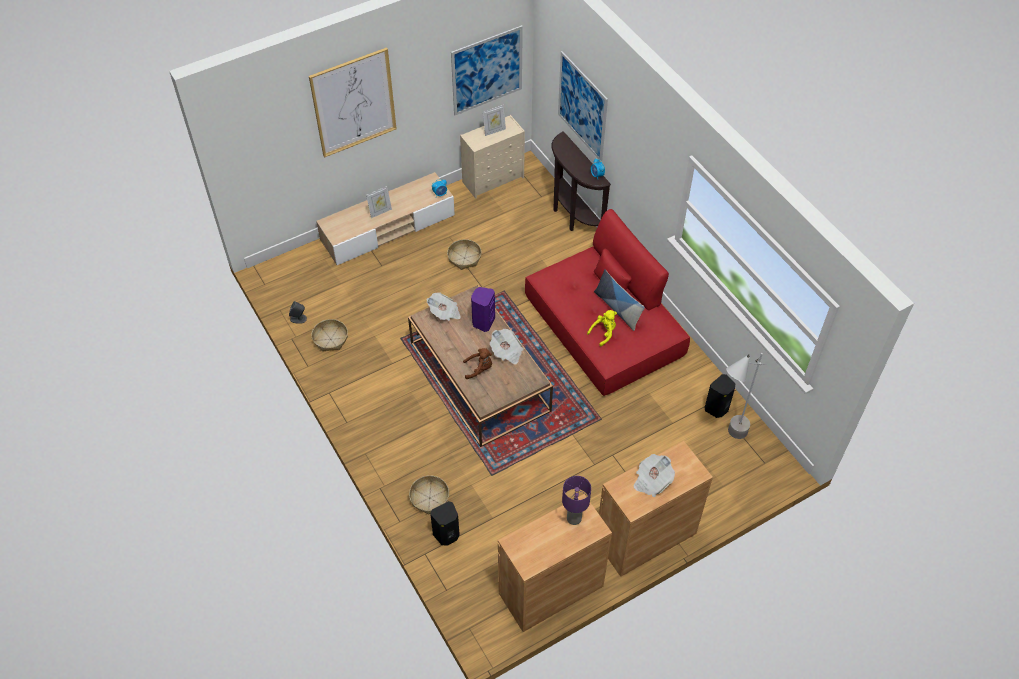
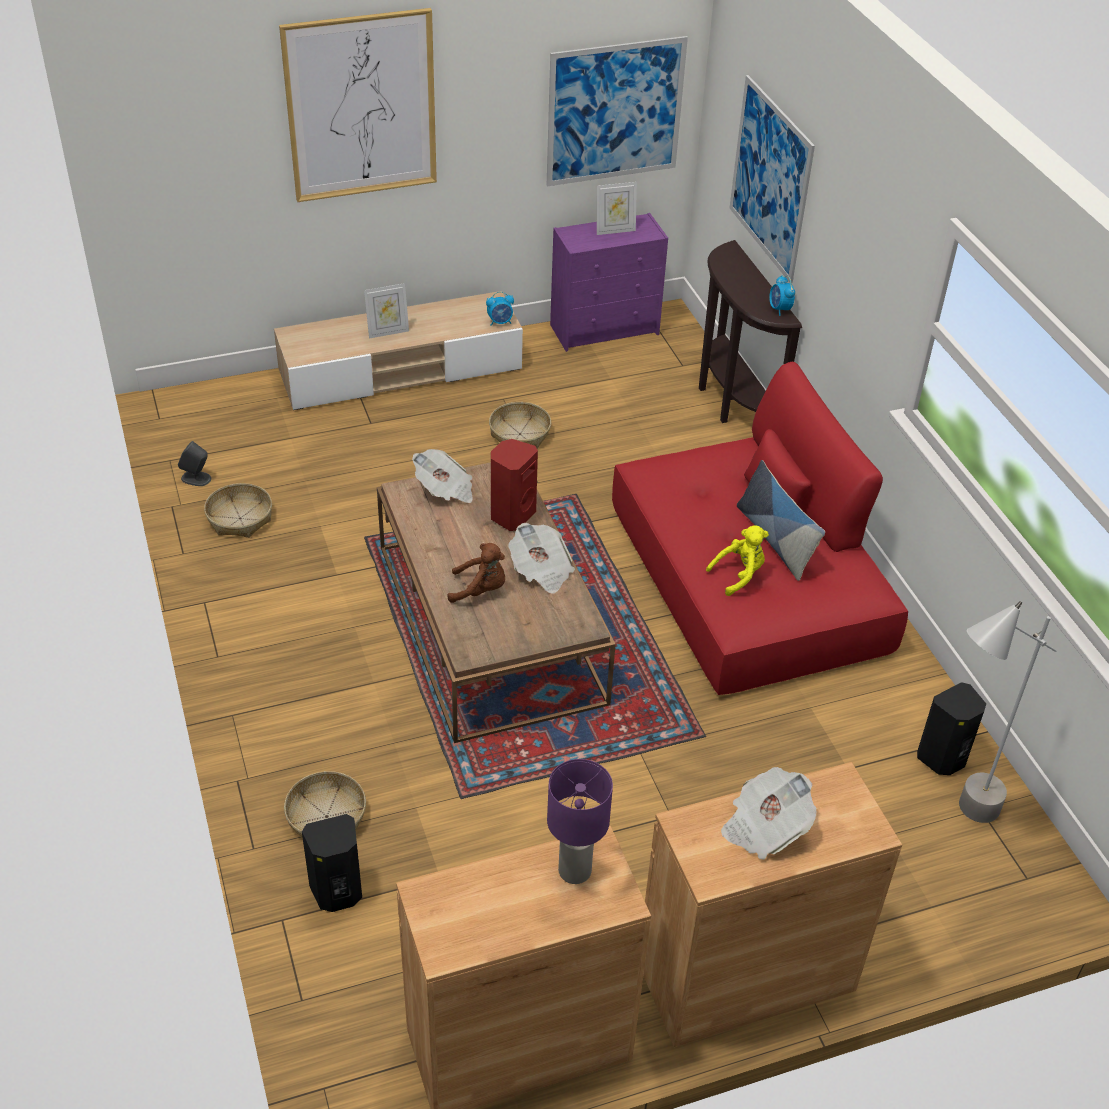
camera: 10 degrees right, 10 degrees down
(483, 322) = (511, 515): purple speaker -> red speaker
(493, 179) = (605, 329): beige dresser -> purple dresser

